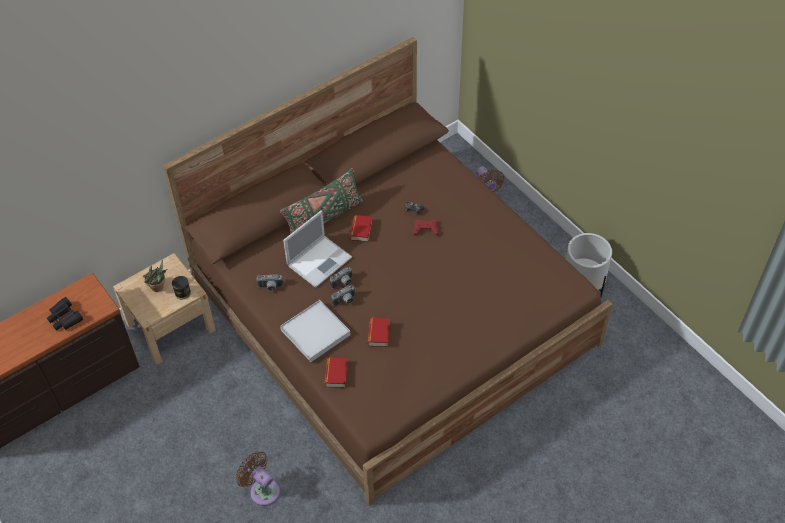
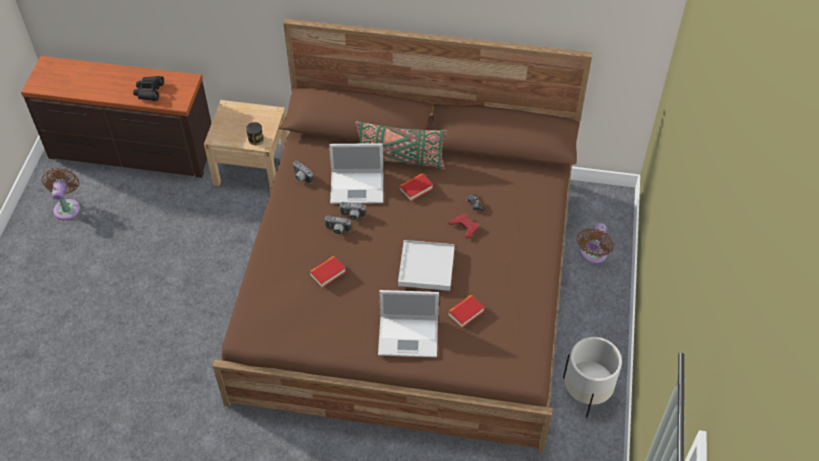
camera: 45 degrees right, 0 degrees up
(159, 288) = (245, 124): potted plant -> none
(262, 490) = (173, 328): brown fan -> brown fan (67, 207)
(315, 332) = (289, 235): white tray -> white tray (426, 267)
(336, 374) = (265, 277): book -> book (465, 313)
(482, 328) = (409, 336): none -> laptop

